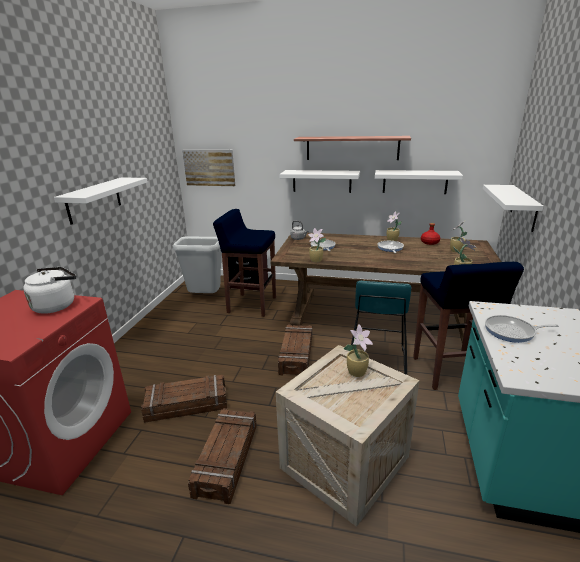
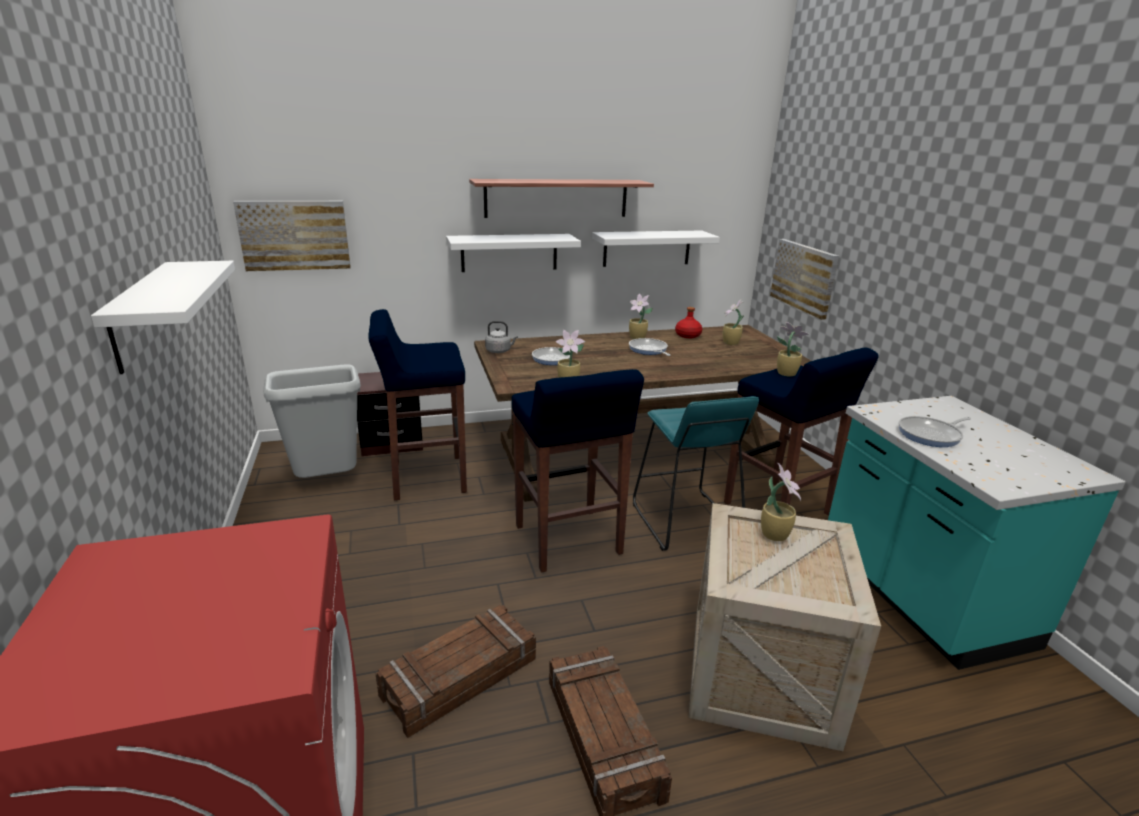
camera: 30 degrees left, 0 degrees up
(57, 305) = (248, 552): white kettle -> none
(296, 355) = (568, 541): crate -> blue stool
(524, 207) = (804, 277): white shelf -> picture

